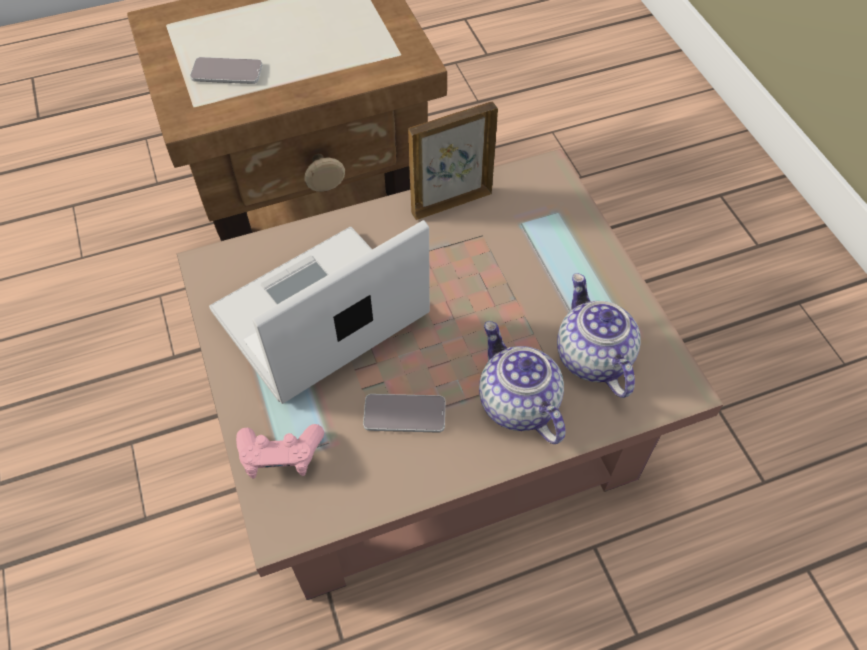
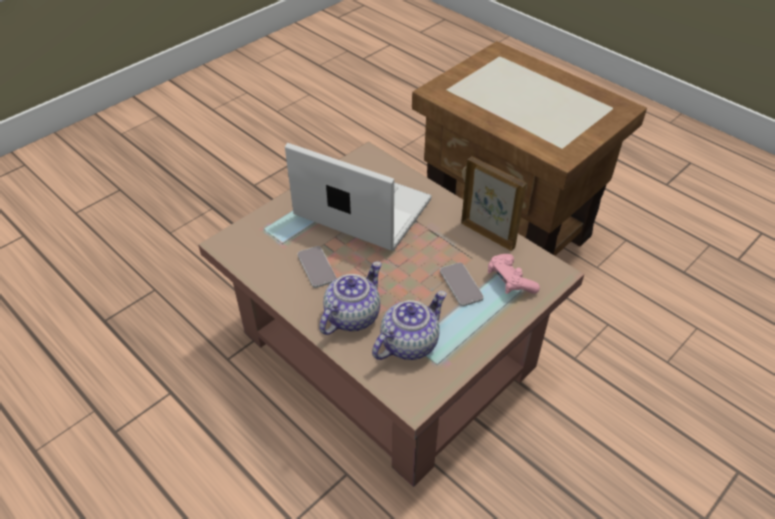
camera: 65 degrees right, 10 degrees down
(227, 72) = (481, 89): phone -> phone (461, 285)
(281, 456) = (264, 228): pink game controller -> pink game controller (510, 281)

